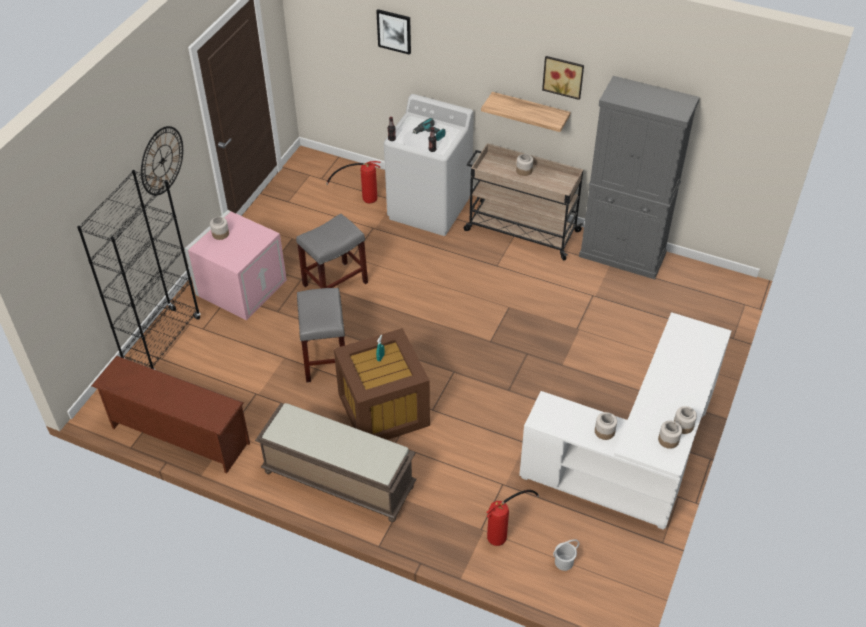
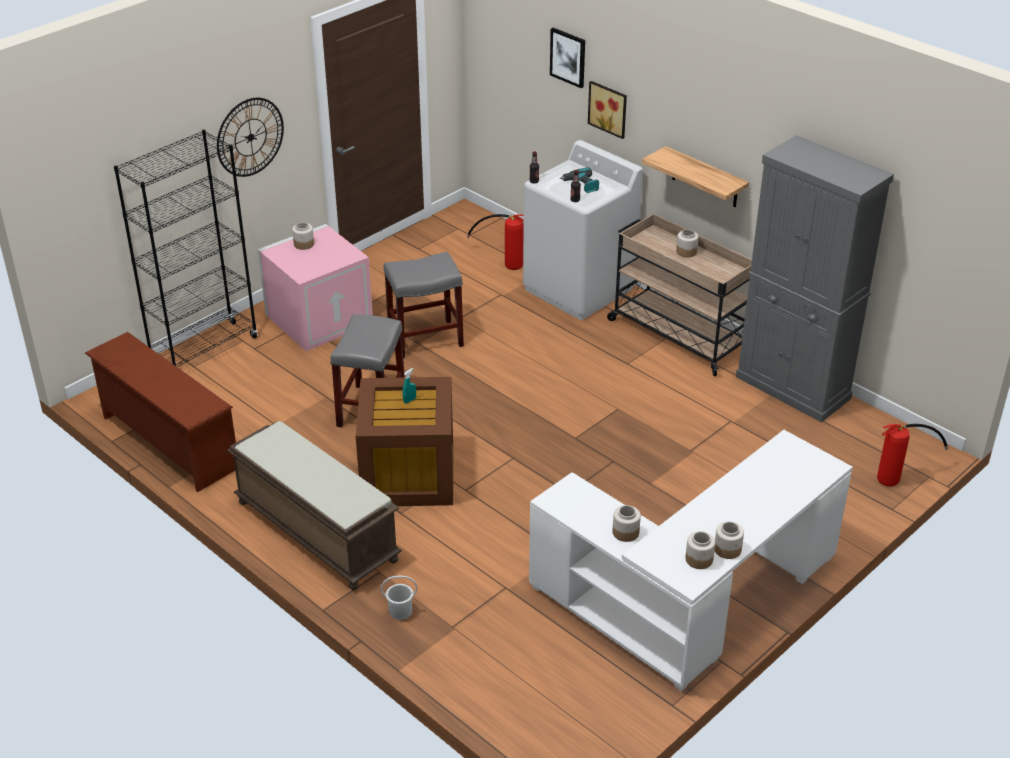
camera: 20 degrees right, 10 degrees down
(505, 531) = (480, 637): fire extinguisher -> fire extinguisher (899, 477)
(563, 76) = (743, 132): picture -> picture (609, 108)
(564, 562) = (534, 690): white bucket -> white bucket (400, 611)

